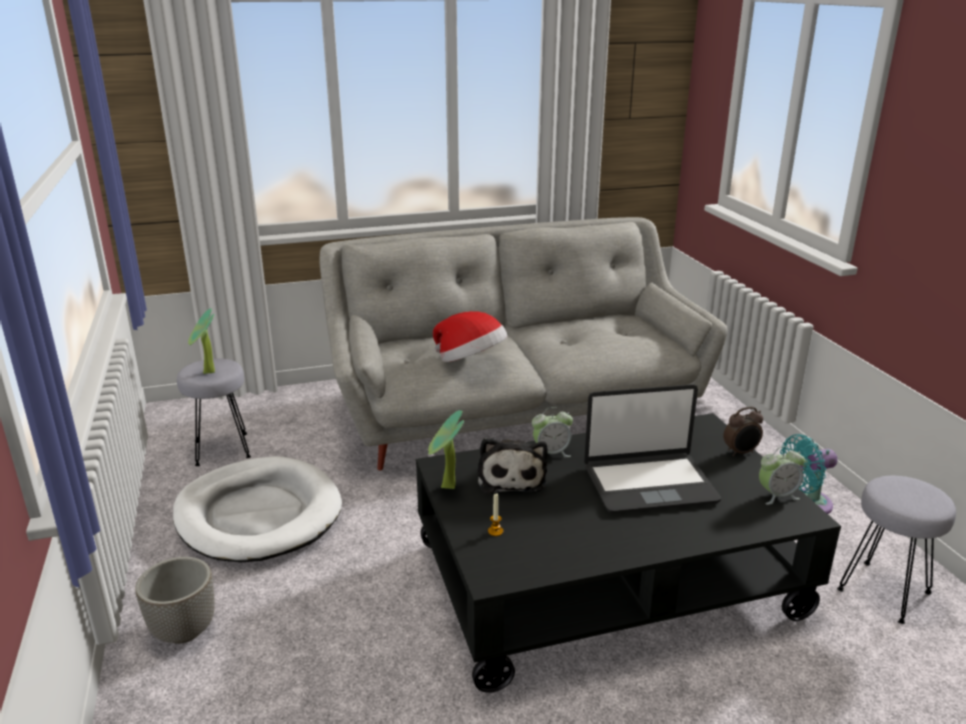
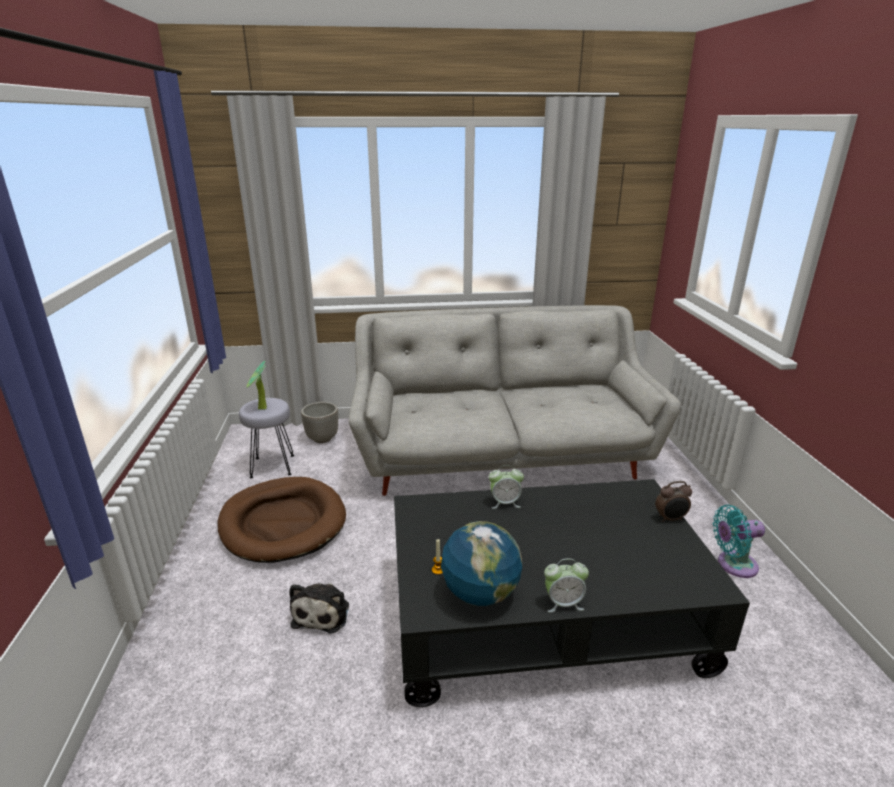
camera: 10 degrees right, 0 degrees up
(185, 630) = (200, 614): planter -> planter (322, 438)
(258, 514) = (283, 523): white dog bed -> brown dog bed
(446, 488) = (410, 525): potted plant -> none
(470, 361) = (460, 416): hat -> none
(511, 477) = (465, 521): plush toy -> plush toy (323, 612)
(551, 549) = (480, 593): none -> globe
(649, 483) = (581, 540): laptop -> none
(777, 496) = (695, 565): alarm clock -> alarm clock (563, 603)
(885, 592) = (794, 661): grey stool -> none

